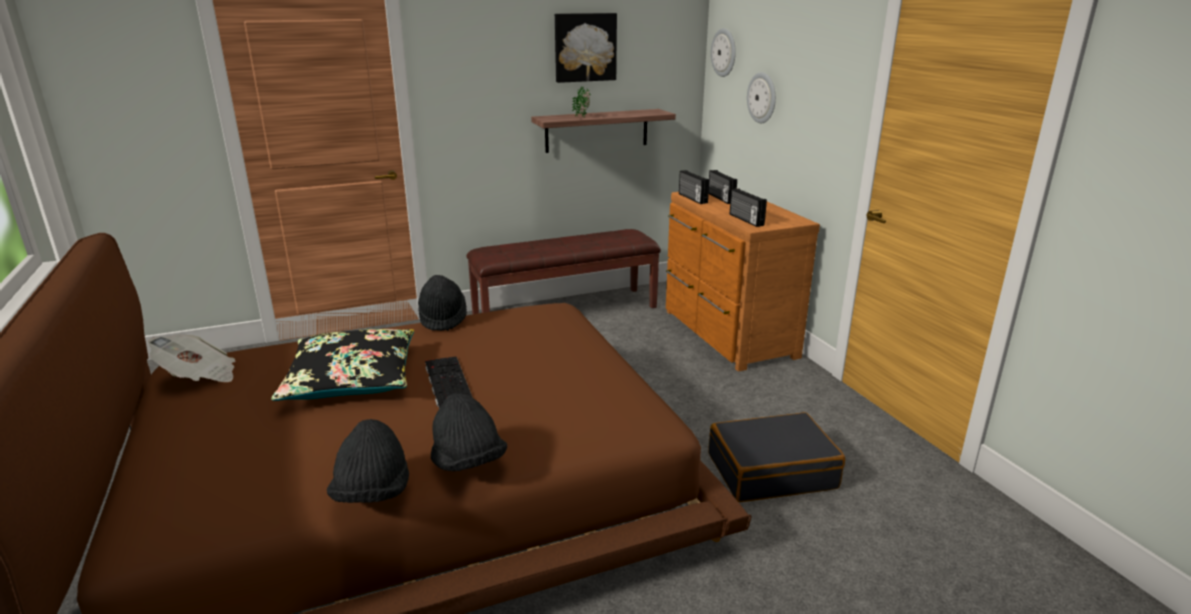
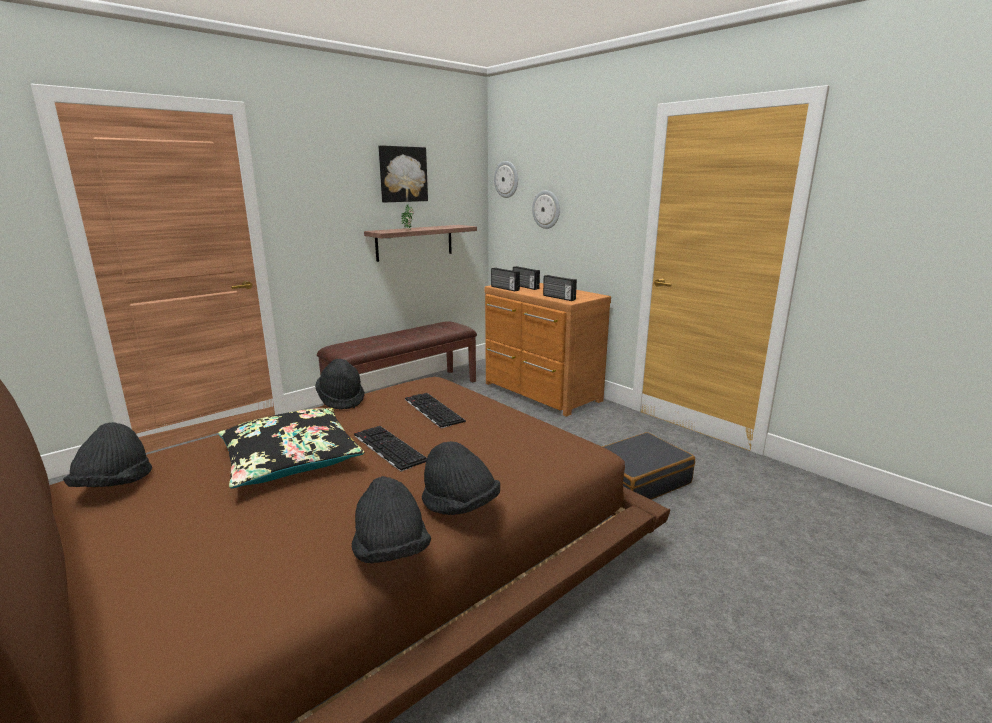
camera: 20 degrees left, 5 degrees down
(199, 376) = (114, 485): newspaper -> black hat
(523, 346) = (432, 410): none -> keyboard

